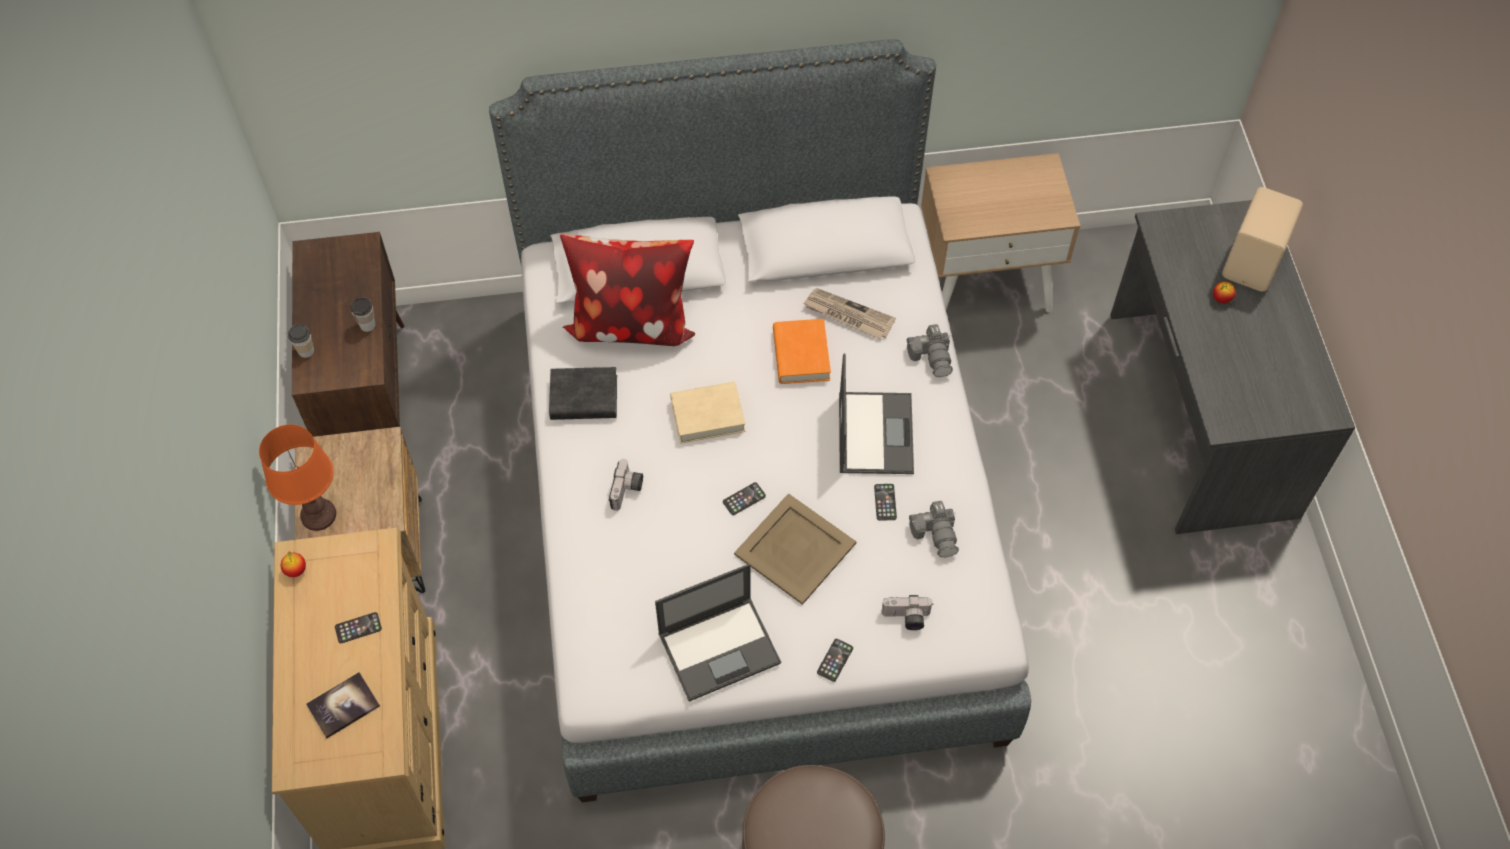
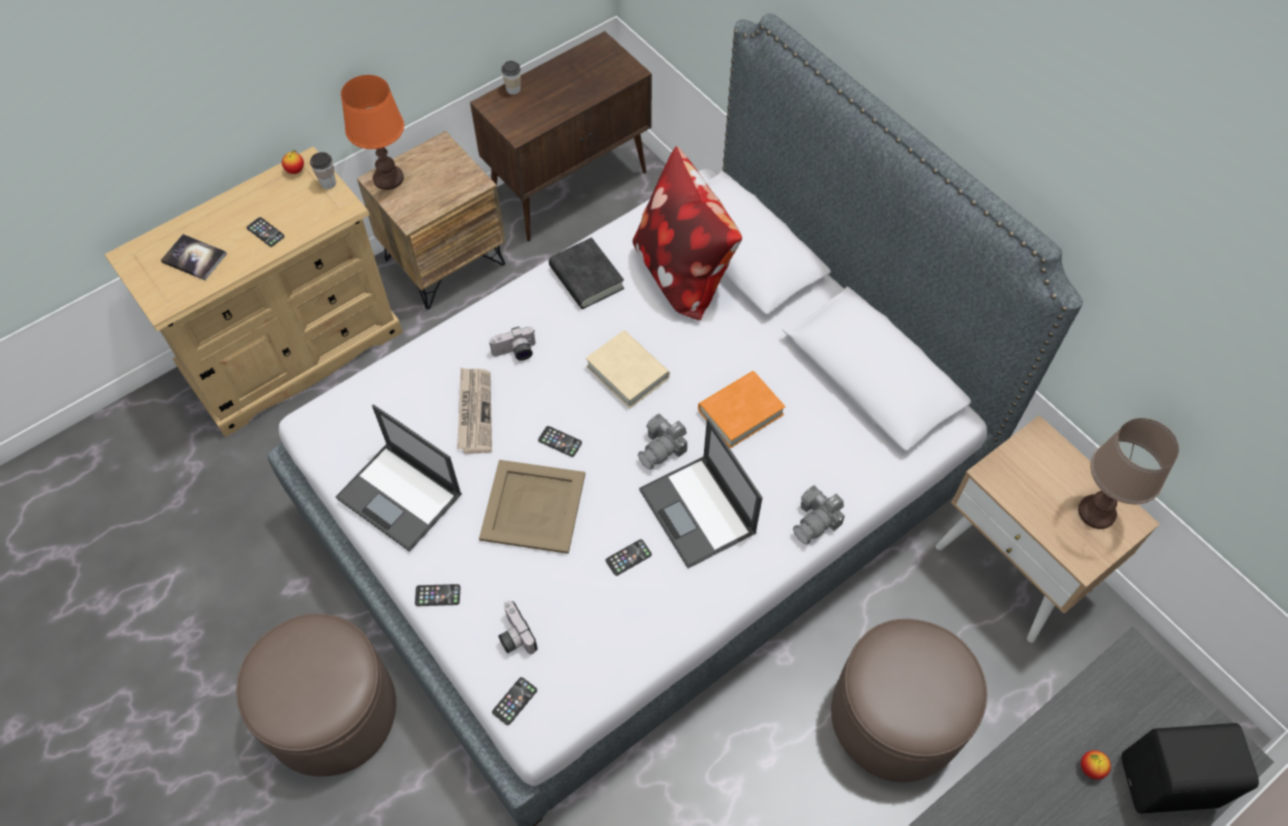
camera: 60 degrees right, 0 degrees up
(367, 325) = (561, 111): cup -> cup (328, 183)
(848, 315) = (811, 428): newspaper -> newspaper (474, 411)
(875, 432) = (698, 512): laptop -> laptop turned 90 degrees clockwise
(936, 534) = (621, 619): camera -> camera (662, 448)
(963, 644) = (514, 701): none -> phone
(1026, 183) = (1096, 512): none -> brown table lamp
(1059, 433) = (896, 716): none -> brown ottoman
(1254, 262) = (1170, 784): beige speaker -> black speaker

